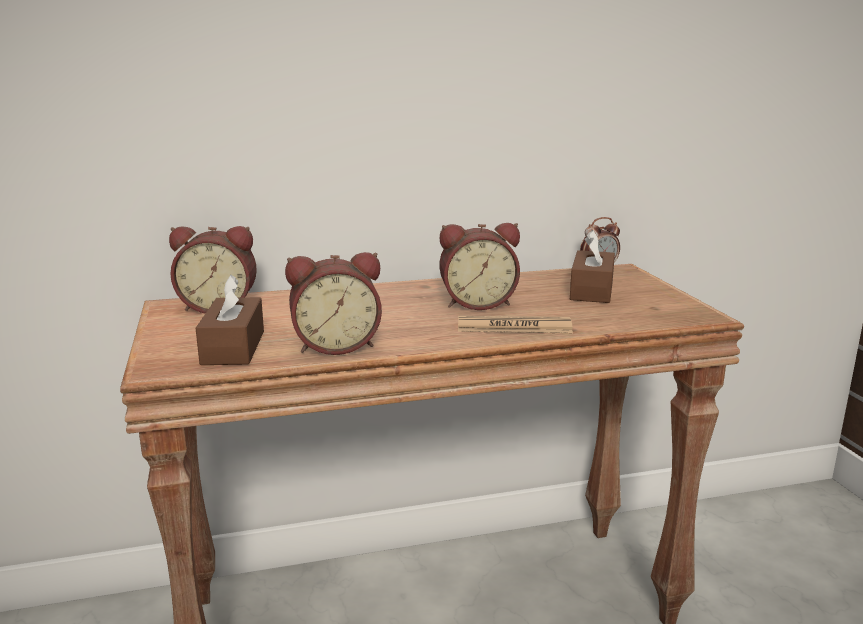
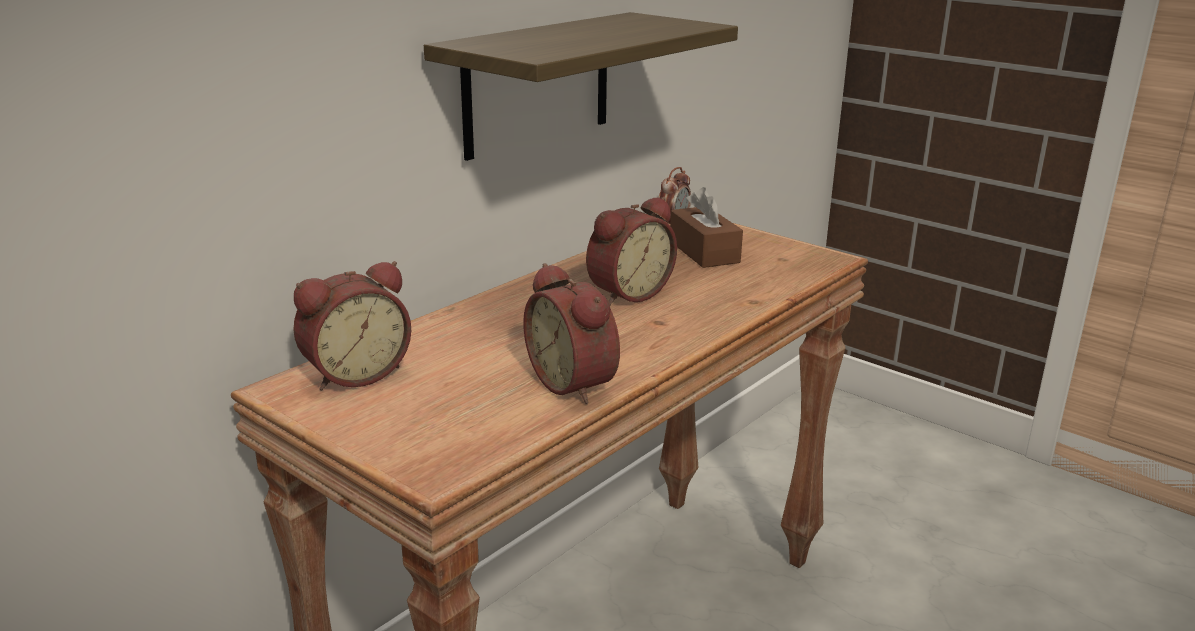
camera: 35 degrees left, 5 degrees up
(233, 347) = (472, 420): brown tissue box -> none
(336, 345) = (576, 383): alarm clock -> alarm clock turned 105 degrees clockwise
(455, 124) = (537, 84): none -> shelf
(514, 327) = (703, 312): newspaper -> none

